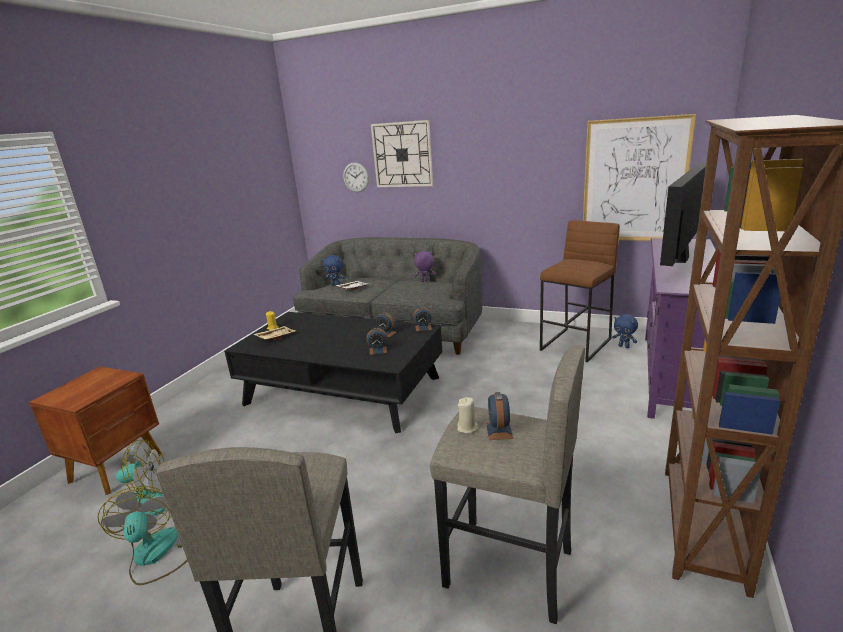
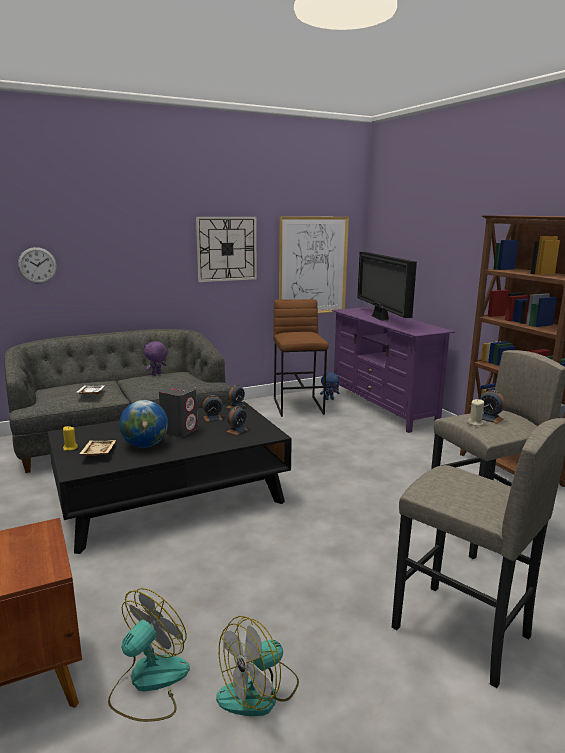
camera: 50 degrees left, 5 degrees down
(155, 556) = (259, 691): fan -> fan turned 60 degrees counterclockwise
(306, 341) = (145, 445): none -> globe
(336, 284) = (57, 395): blue plush toy -> none
(346, 336) = (180, 430): none -> grey speaker
(402, 154) = (102, 240): wall clock -> wall clock (227, 249)

